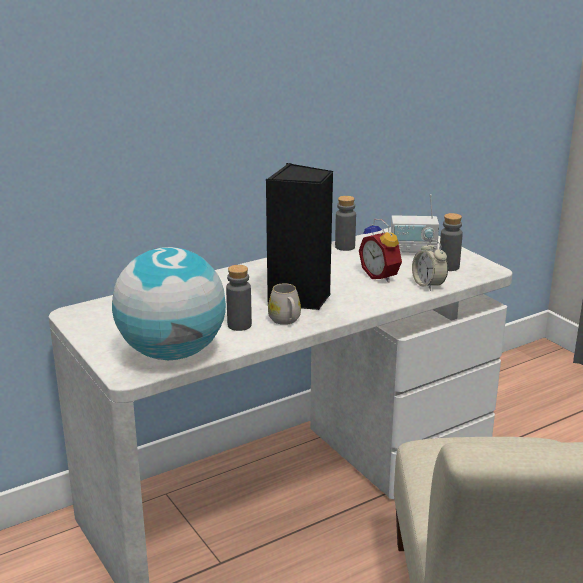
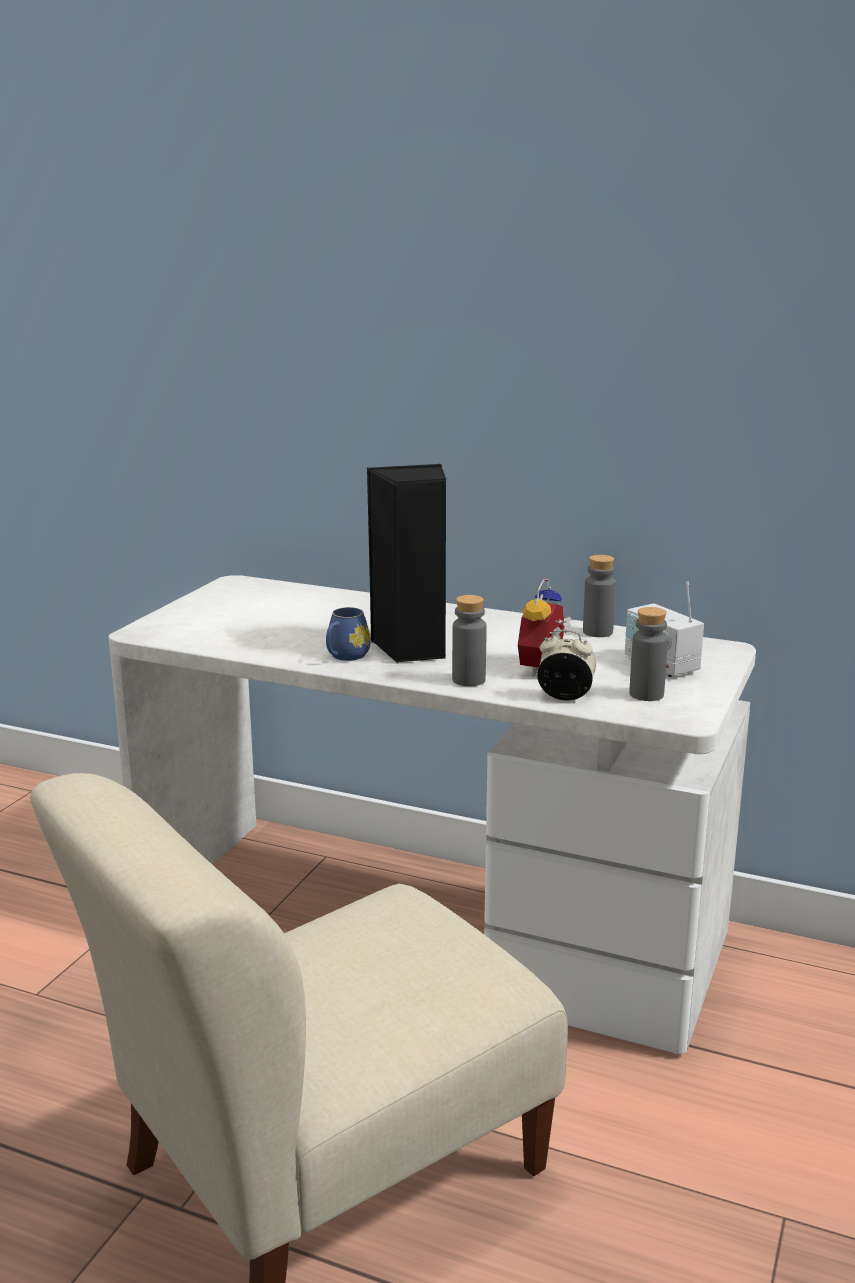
camera: 55 degrees right, 5 degrees down
(172, 353) = (205, 634): globe -> none
(239, 325) = (303, 641): grey bottle -> grey bottle (468, 680)
(286, 321) = (345, 656): white mug -> blue mug
(428, 285) = (565, 696): alarm clock -> alarm clock turned 75 degrees clockwise

